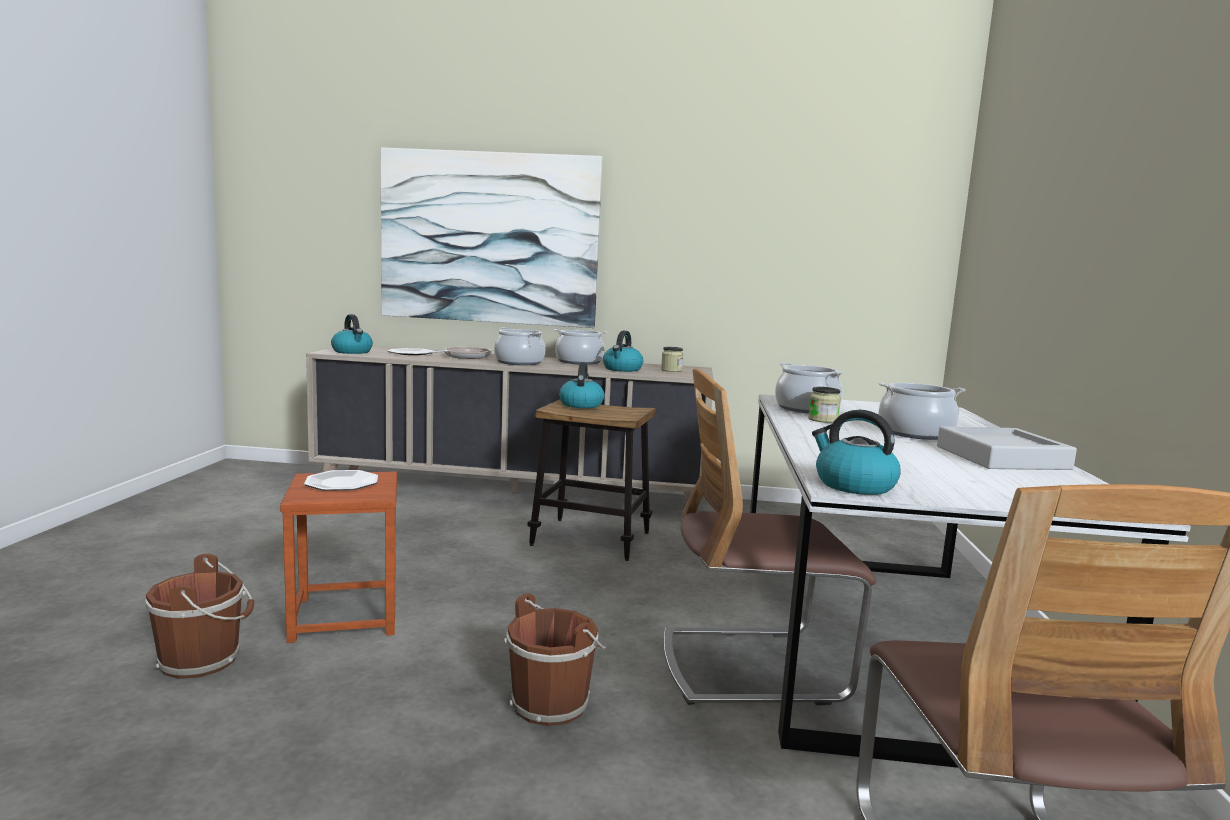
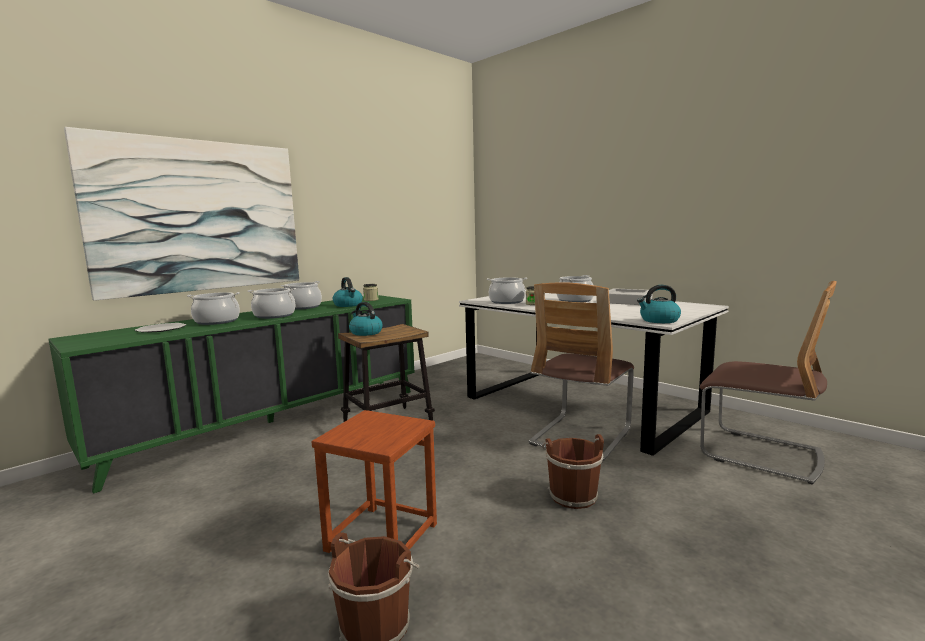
camera: 50 degrees left, 0 degrees up
(342, 483) = (368, 429): plate -> none
(352, 352) = (103, 340): kettle -> none
(464, 357) = (217, 321): frying pan -> cooking pot
(512, 494) = (272, 423): beige cabinet -> green cabinet

